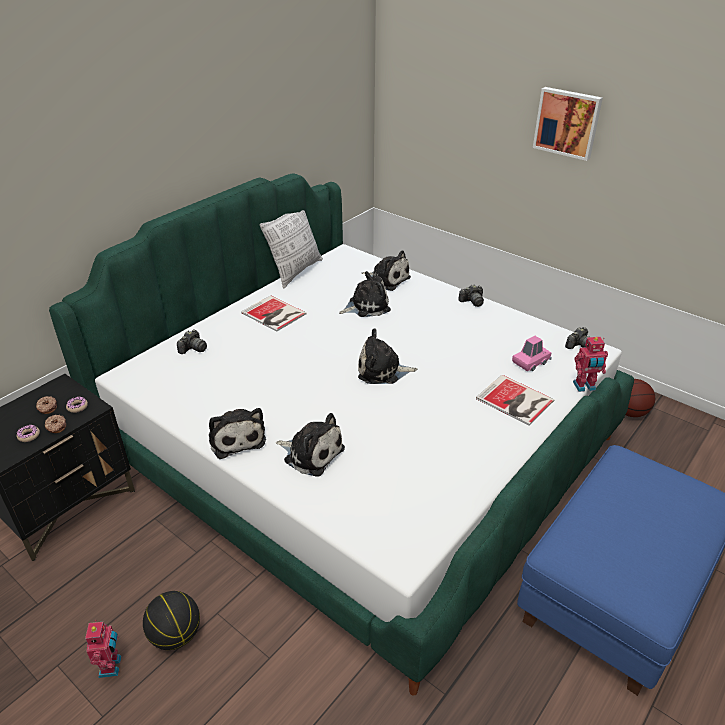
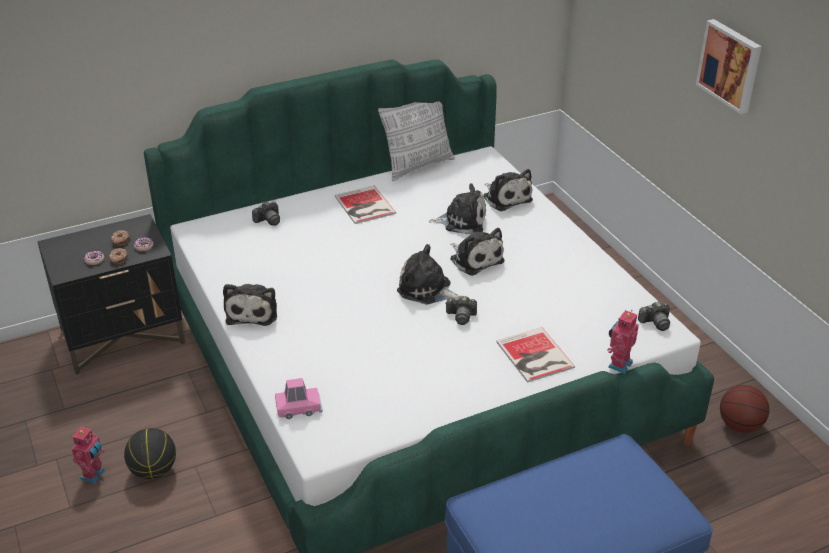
camera: 25 degrees right, 0 degrees up
(311, 453) = (306, 344): plush toy -> plush toy (475, 259)
(472, 302) = (578, 245): camera -> camera (461, 316)
(531, 362) = (585, 324): pink toy car -> pink toy car (299, 408)
(584, 387) = (618, 364): toy robot -> toy robot turned 105 degrees clockwise

